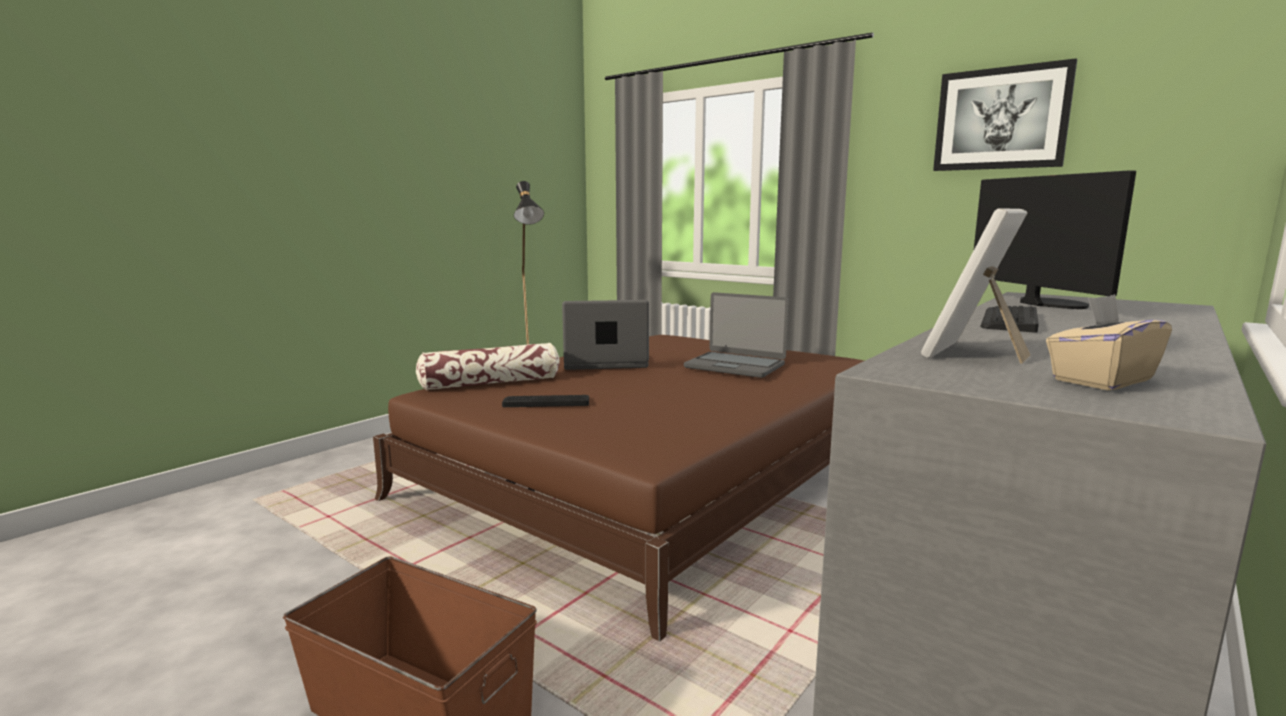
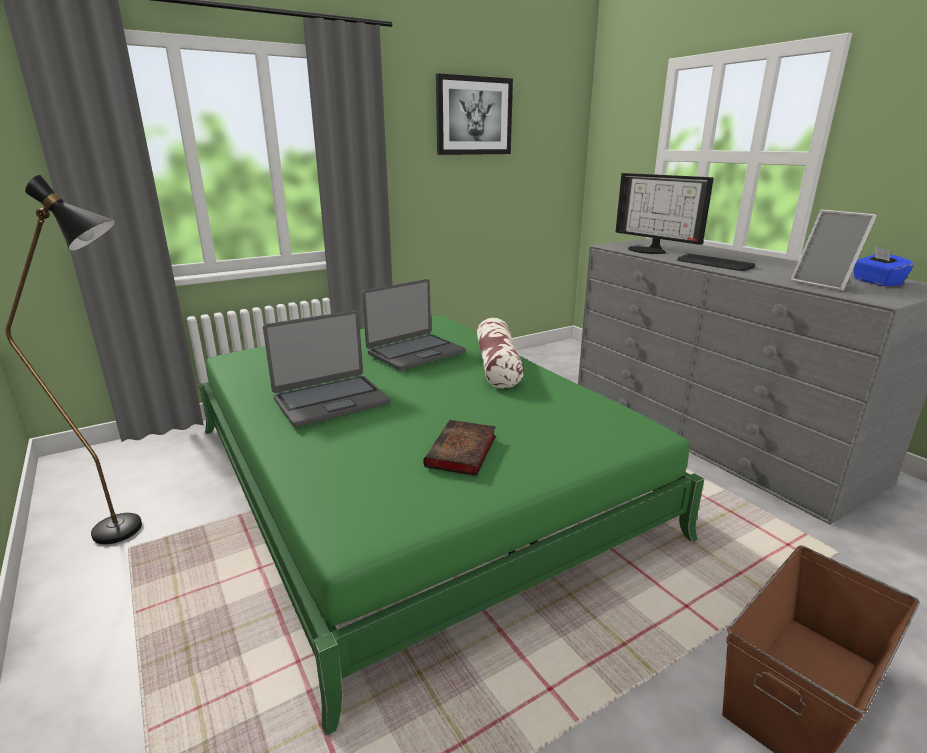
camera: 70 degrees left, 10 degrees up
(491, 383) = (341, 481): pillow -> pillow (497, 365)
(546, 402) = (462, 453): keyboard -> book
(605, 362) = (331, 401): laptop -> laptop turned 135 degrees counterclockwise
(657, 472) = (412, 478): brown bed -> green bed
(1045, 304) = (649, 250): monitor -> monitor turned 135 degrees counterclockwise
(1100, 380) = (876, 282): beige tissue box -> blue tissue box

